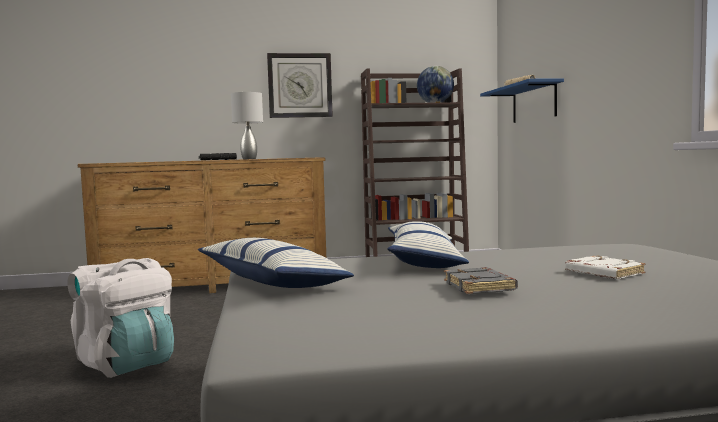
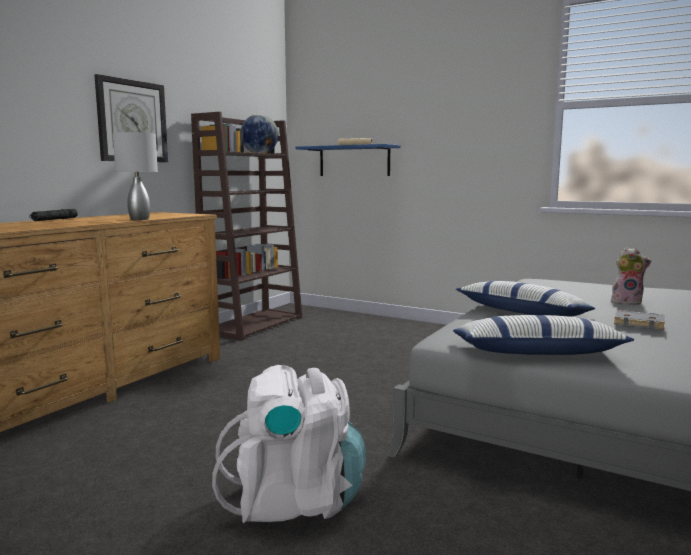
camera: 50 degrees left, 5 degrees up
(602, 273) = (627, 302): white book -> plush toy

